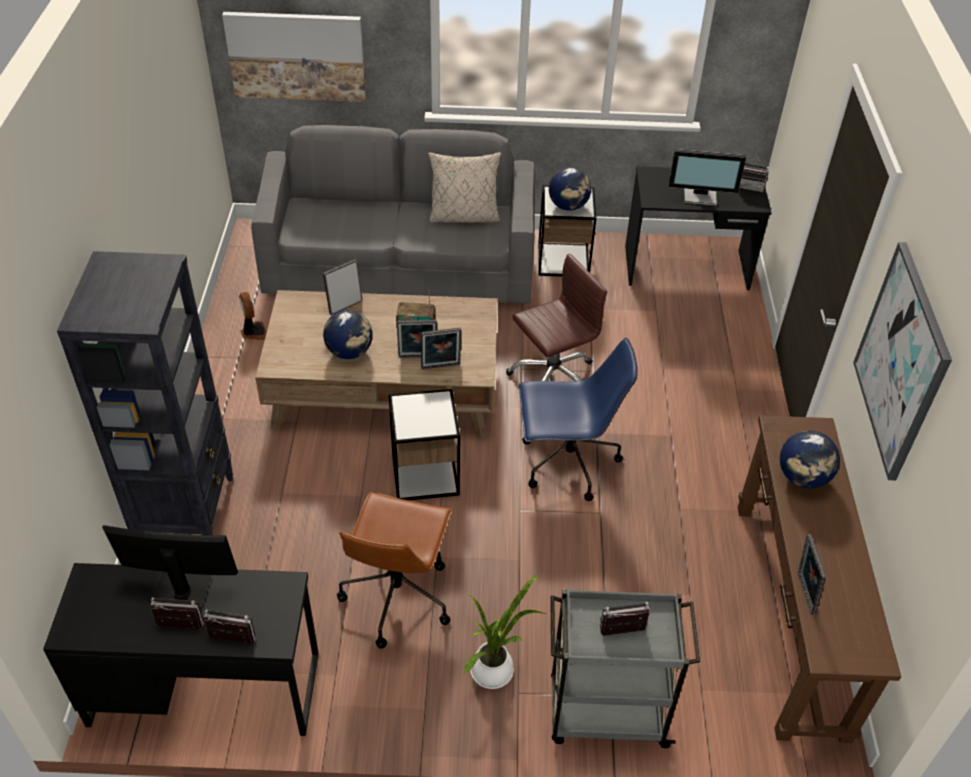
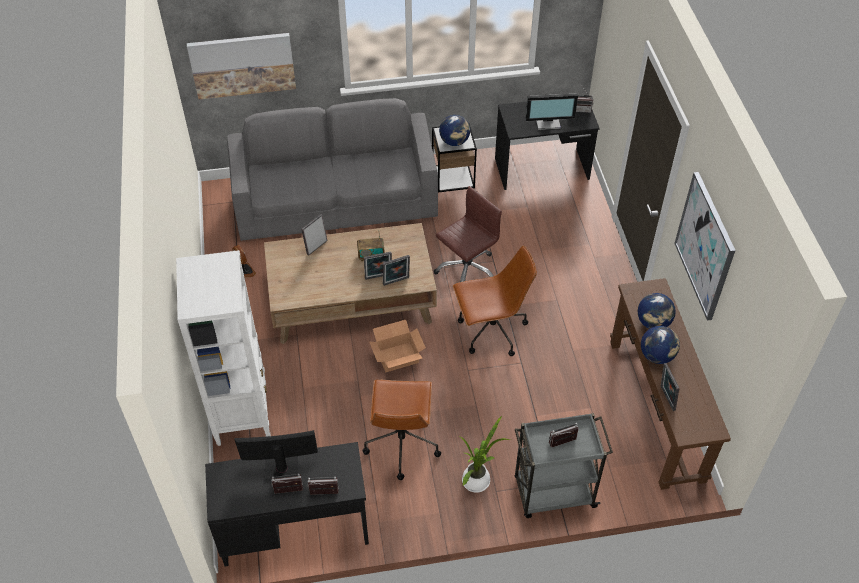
camera: 10 degrees left, 5 degrees up
(187, 512) = (242, 413): black bookcase -> white bookcase
(350, 352) = (330, 281): globe -> globe (657, 356)
(425, 474) = (397, 356): side table -> cardboard box
(464, 216) = (381, 161): beige pillow -> none
(566, 463) = (491, 331): blue office chair -> brown office chair

